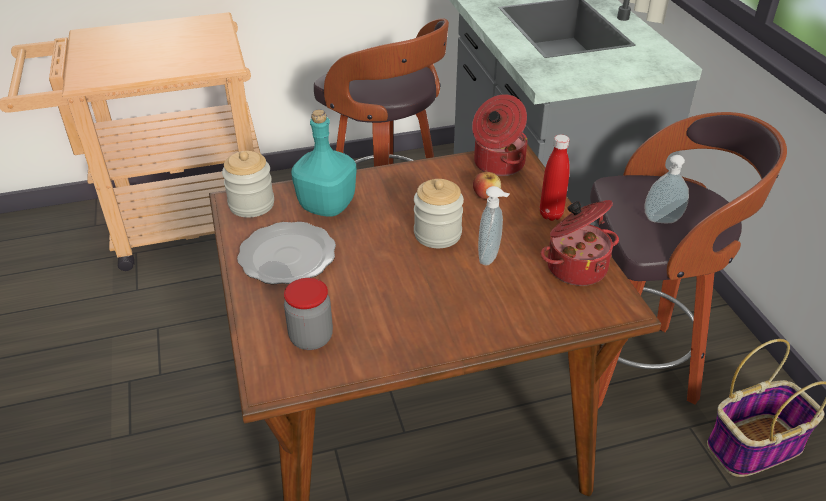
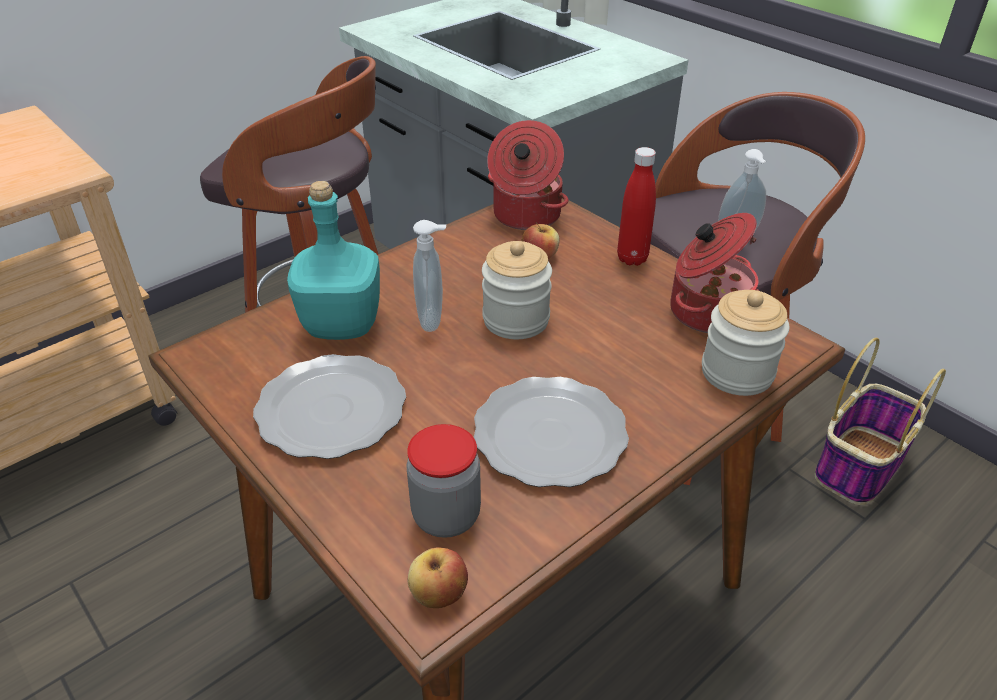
camera: 25 degrees left, 0 degrees up
(251, 204) = (229, 353): jar -> jar (737, 373)
(278, 377) = (439, 594): none -> apple
(405, 311) = (548, 433): none -> plate
(490, 257) = (602, 329): soap dispenser -> soap dispenser (433, 320)

